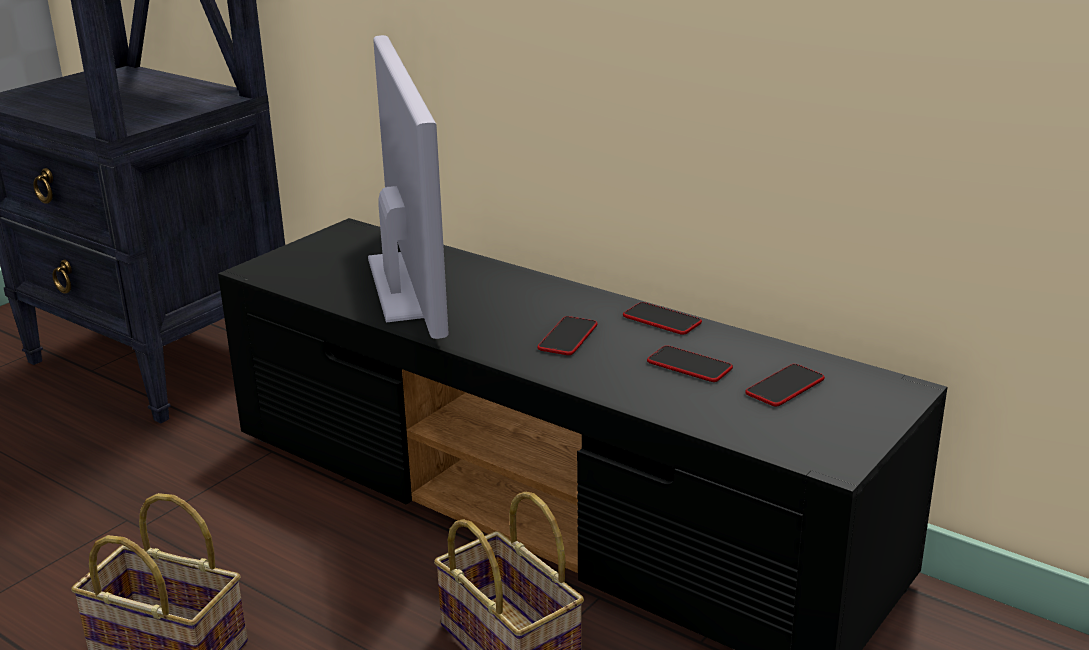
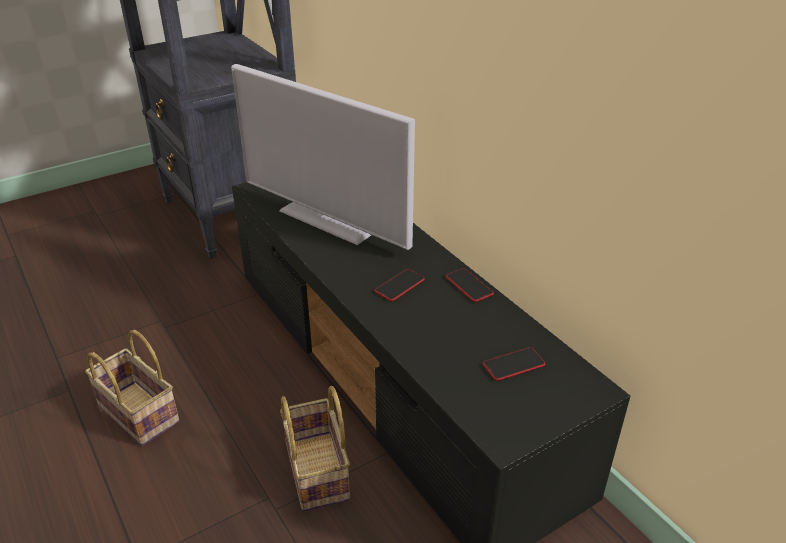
camera: 20 degrees right, 10 degrees up
(405, 285) = (329, 219): television -> television turned 120 degrees clockwise
(689, 365) = (461, 329): phone -> none

